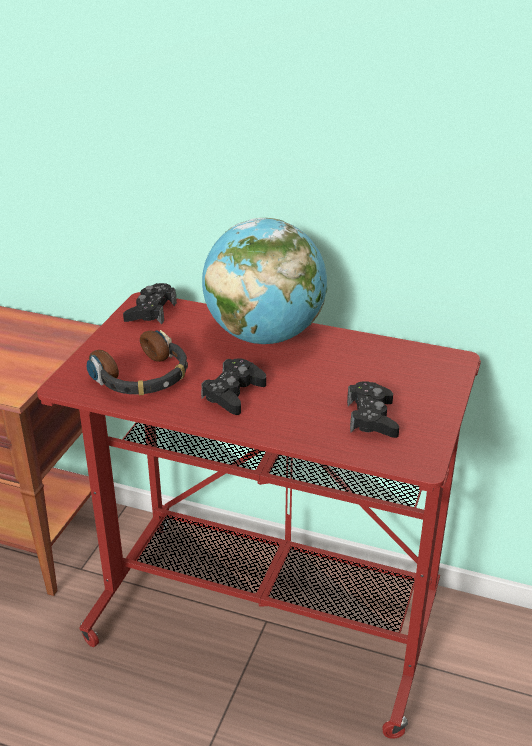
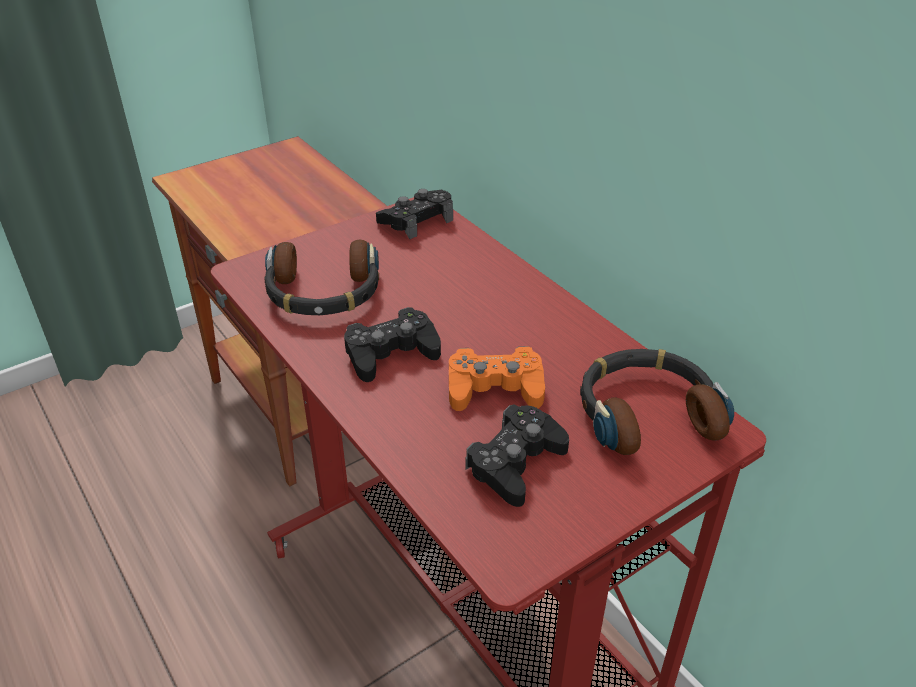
camera: 35 degrees right, 5 degrees up
(264, 336) = (505, 296): globe -> none
(317, 387) = (495, 388): none -> orange game controller
(410, 365) = (646, 412): none -> headphones

